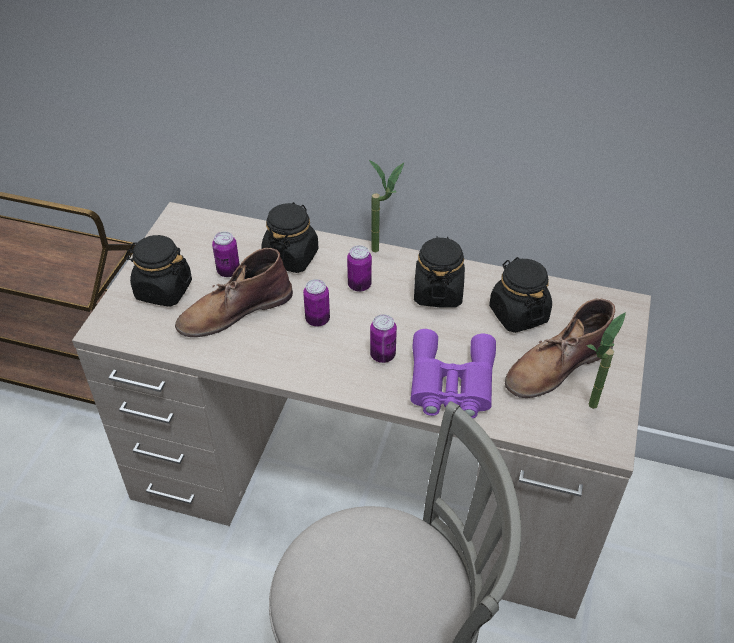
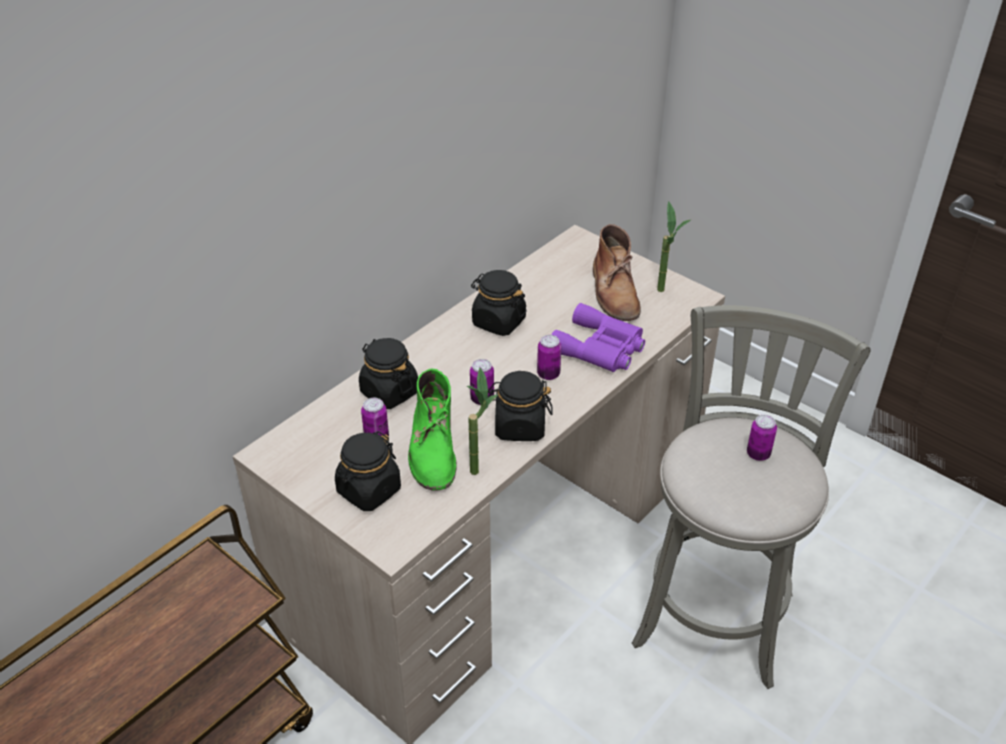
camera: 65 degrees left, 5 degrees down
(234, 310) = (433, 448): brown boot -> green boot
(359, 285) = (458, 362): can -> can (758, 454)
(383, 250) = (424, 334): potted plant -> potted plant (478, 465)
(518, 314) = (551, 290): black jar -> black jar (519, 426)

